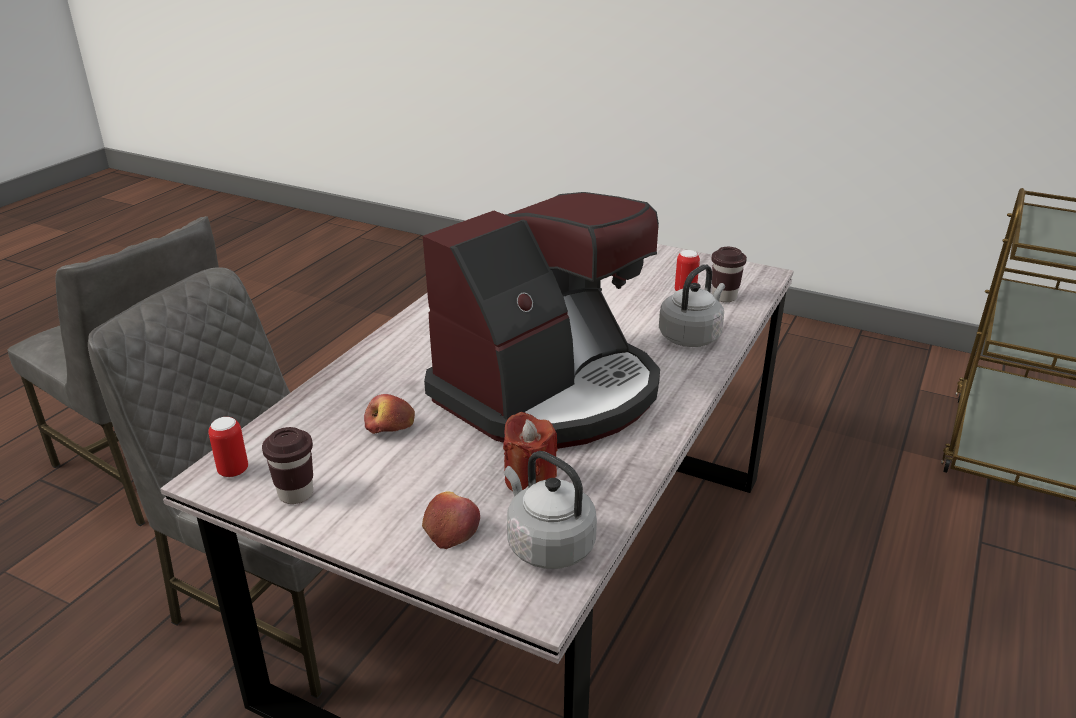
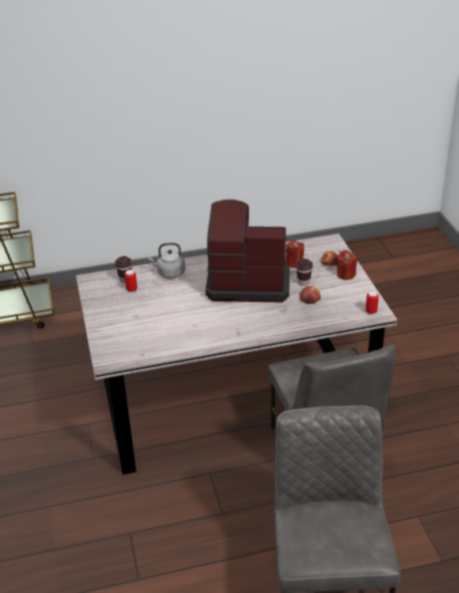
camera: 130 degrees left, 5 degrees up
(296, 494) = (360, 294): brown cup -> brown cup (303, 282)
(380, 522) = (346, 275): none -> red candle
(547, 544) = (313, 248): grey kettle -> none

